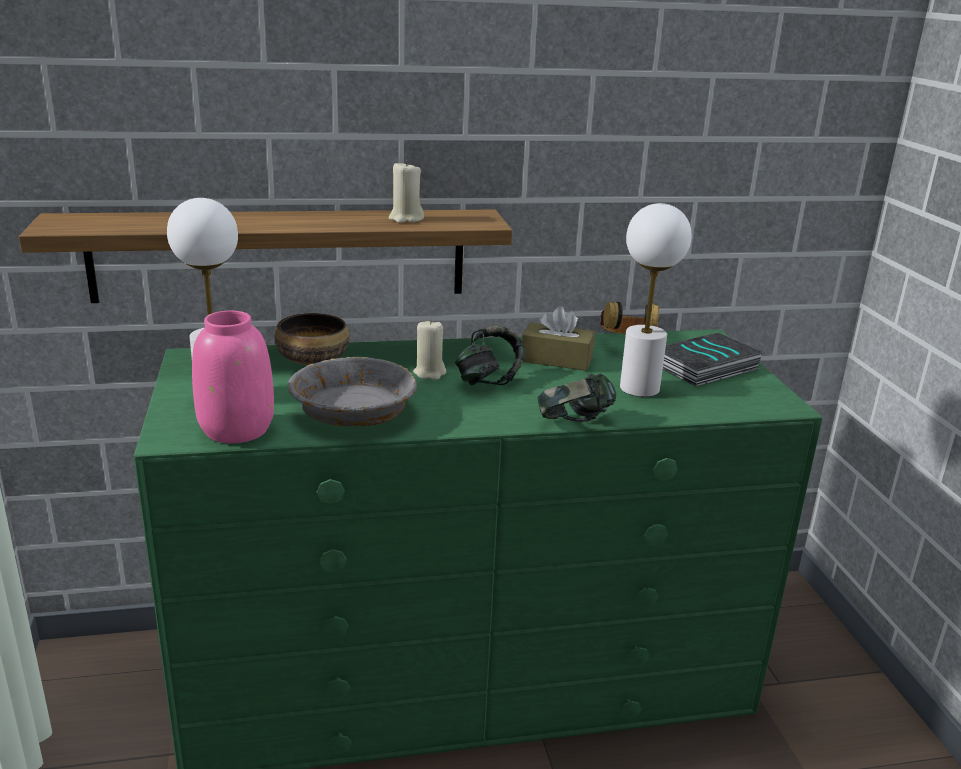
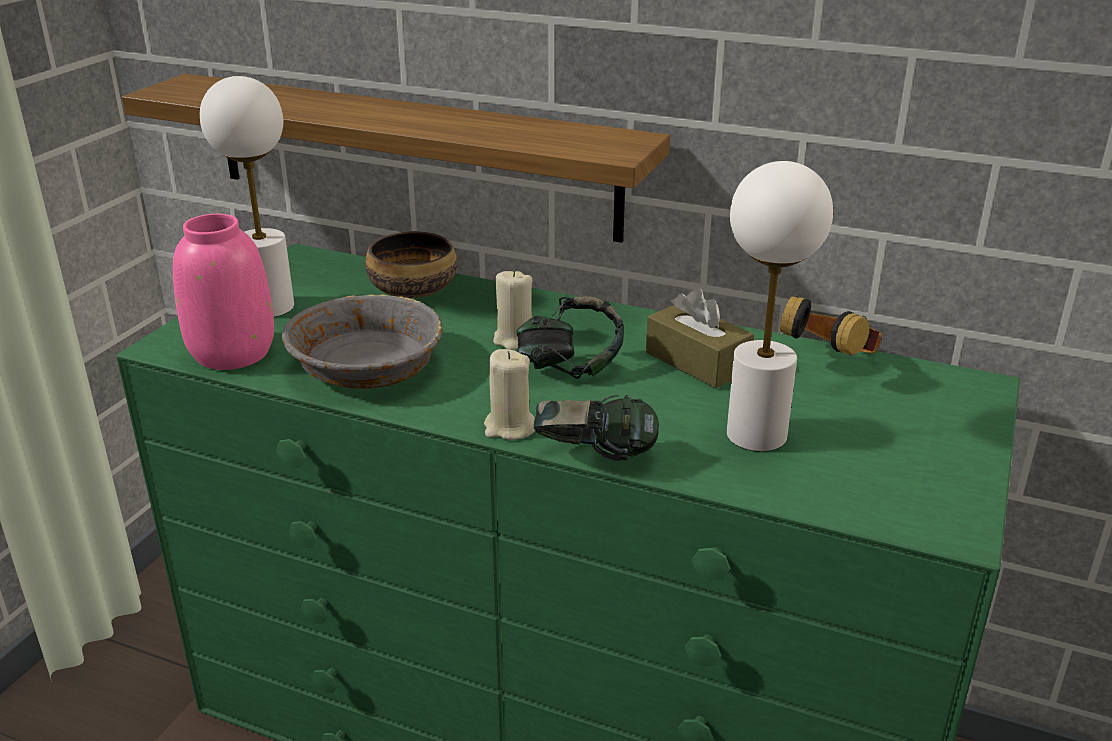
camera: 35 degrees right, 5 degrees up
(406, 218) = (527, 131): beige candle -> beige candle (509, 427)
(706, 367) = (906, 431): book -> none

